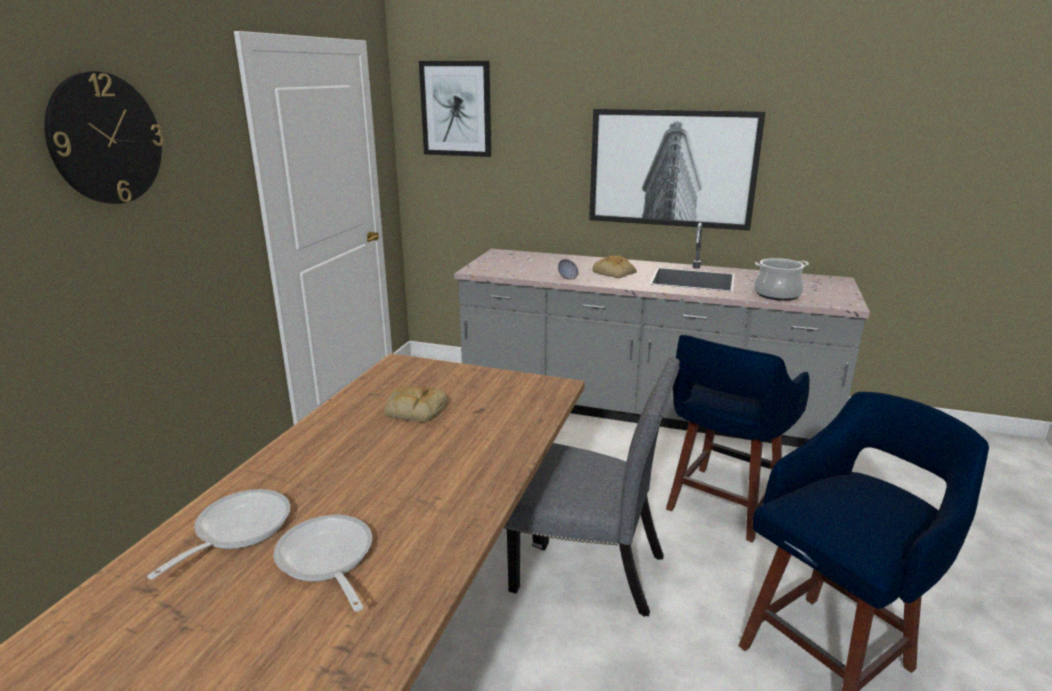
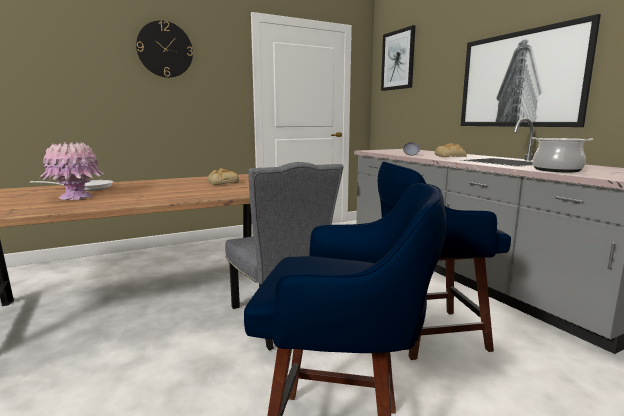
camera: 45 degrees right, 10 degrees down
(327, 560) = (75, 197): frying pan -> pink vase

